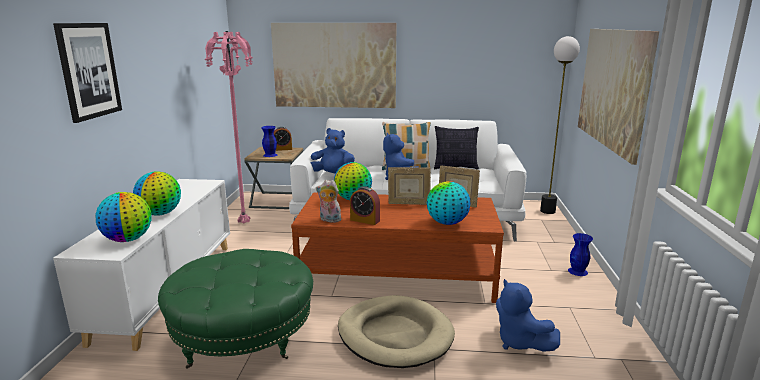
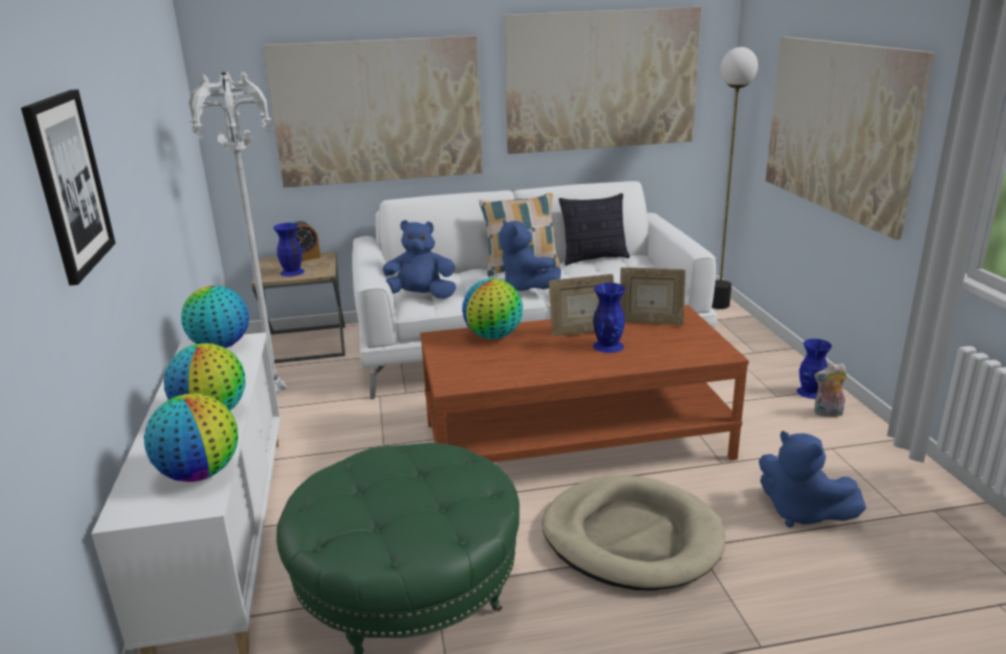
camera: 15 degrees left, 5 degrees up
(245, 223) = (278, 393): pink floor lamp -> white floor lamp
(329, 220) = (487, 379): plush toy -> plush toy (827, 413)
(365, 220) = (541, 371): alarm clock -> none
(418, 213) = (608, 345): none -> blue vase
(447, 223) = (662, 357): globe -> globe (220, 346)
(477, 55) = (602, 80): none -> picture

